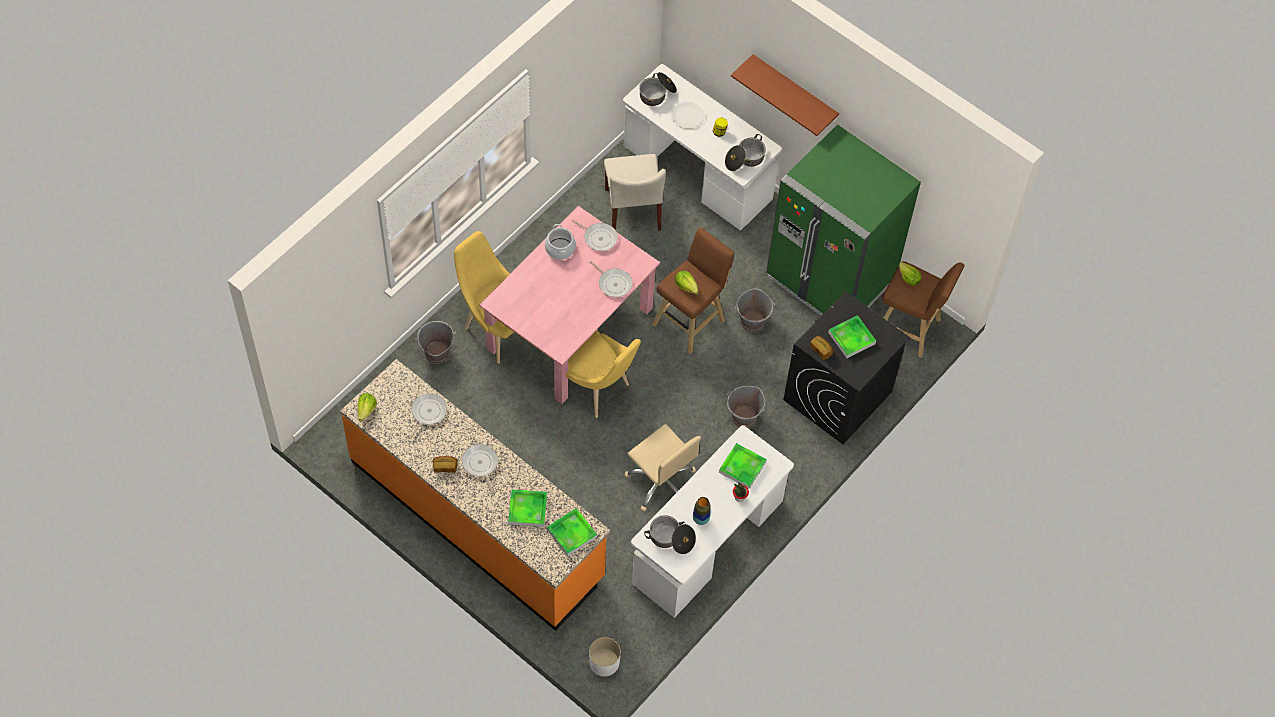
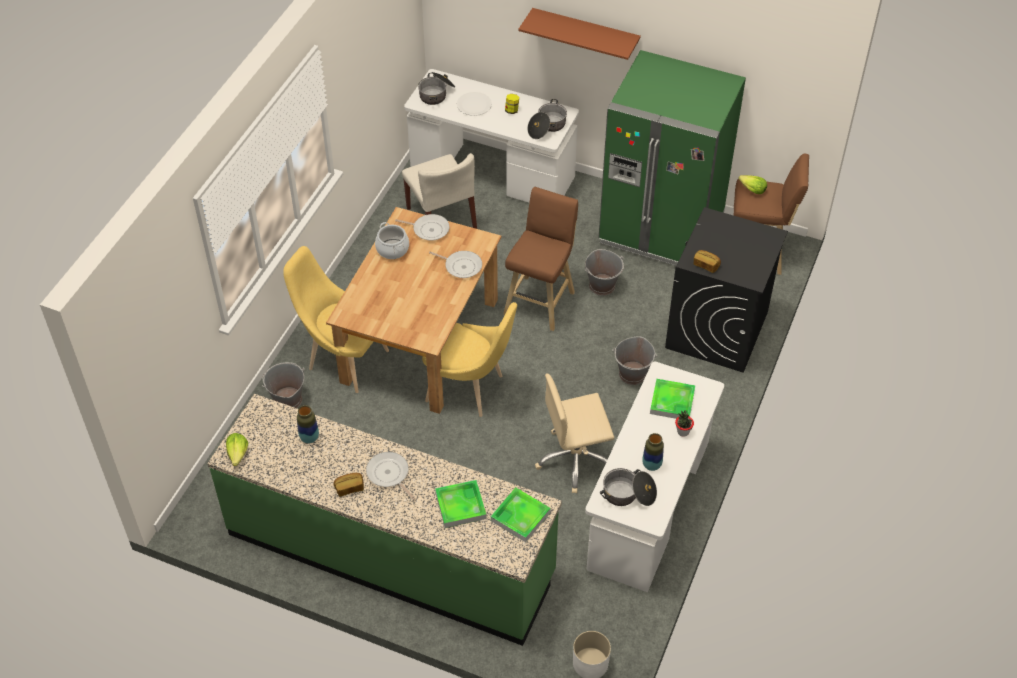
camera: 15 degrees left, 10 degrees down
(427, 413) = (309, 438): frying pan -> vase
(477, 519) = (391, 553): orange counter -> green counter
(570, 327) = (420, 339): pink dining table -> brown dining table
(661, 482) = (575, 460): beige office chair -> beige office chair turned 135 degrees clockwise
(686, 286) = (536, 252): lettuce -> none
(851, 338) = (731, 247): tray -> none

